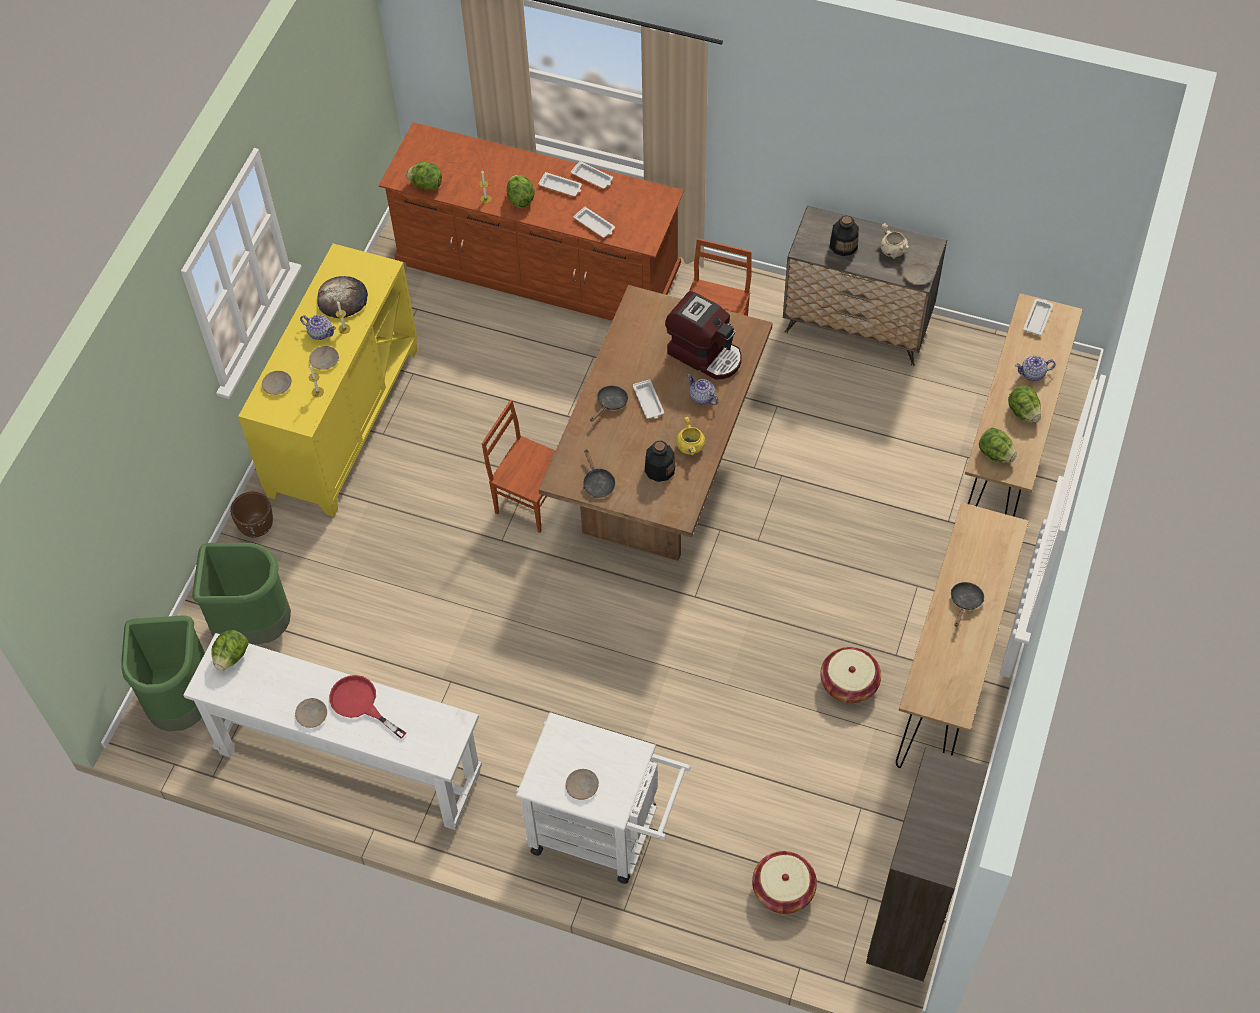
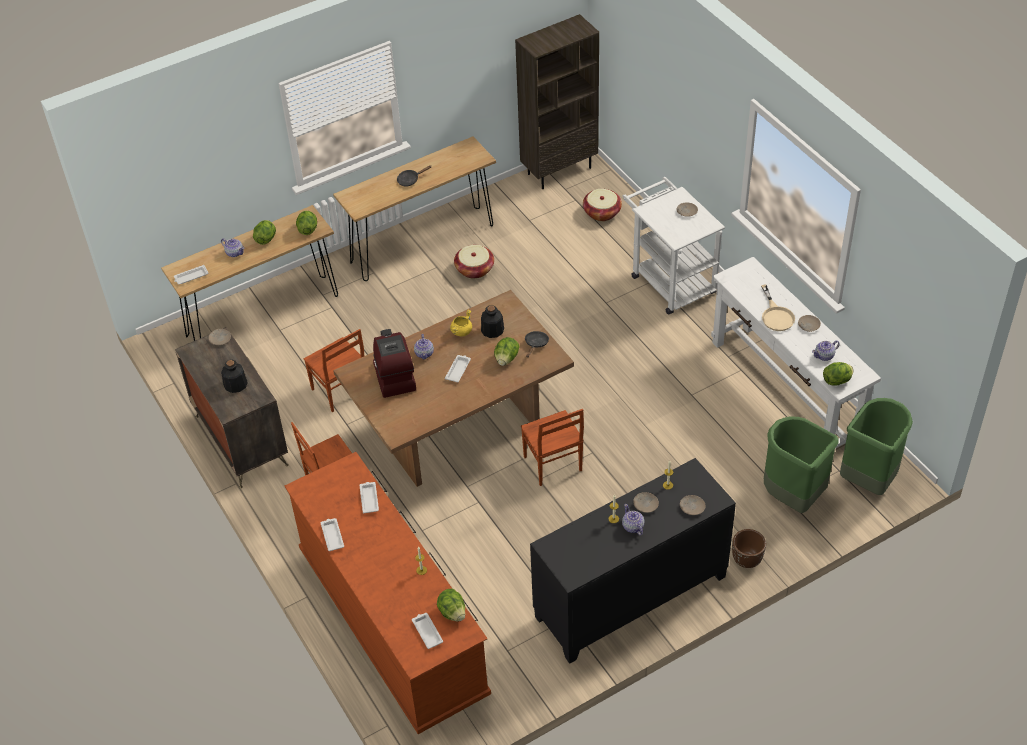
camera: 140 degrees left, 10 degrees down
(266, 682) = (824, 356): none -> teapot
(343, 299) = (596, 542): bread -> none
(343, 421) = (631, 597): yellow cabinet -> black cabinet
(360, 704) = (776, 315): red frying pan -> beige frying pan
(520, 199) = (398, 553): lettuce -> lettuce (506, 359)
(561, 187) = (360, 543): white tray -> white tray (427, 631)
(610, 403) = (481, 383): black frying pan -> none
(824, 434) = (340, 391): none -> brown chair
(892, 250) = (212, 363): beige cooking pot -> none

